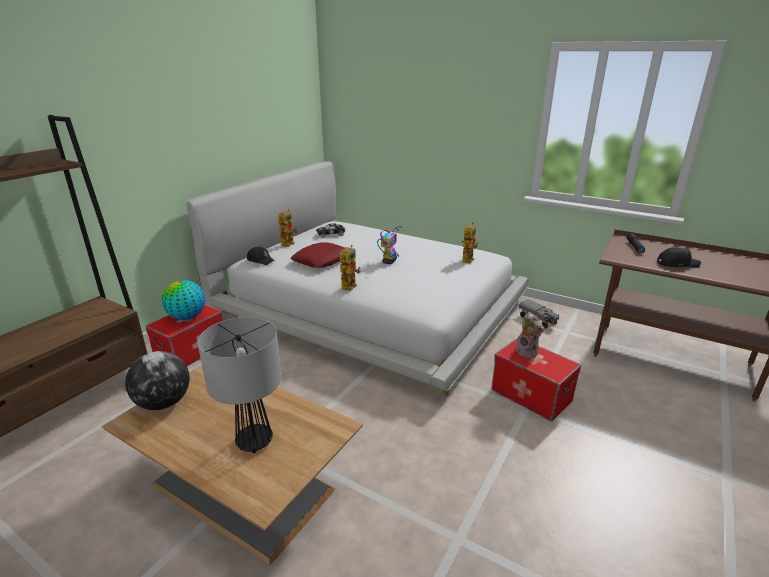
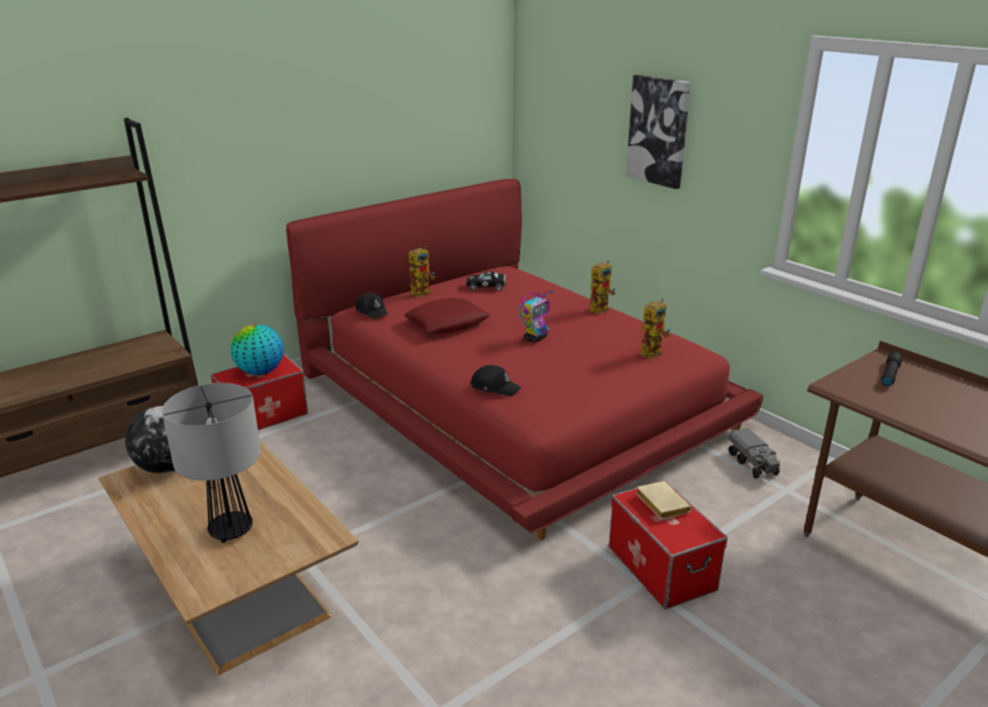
camera: 20 degrees right, 0 degrees up
(349, 285) = (458, 363): toy robot -> toy robot (600, 308)
(368, 307) = (513, 398): white bed -> red bed
(440, 116) = (658, 131): none -> picture
(527, 352) = (660, 504): plush toy -> beige book
(676, 264) = (932, 412): black cap -> black cap (495, 387)

